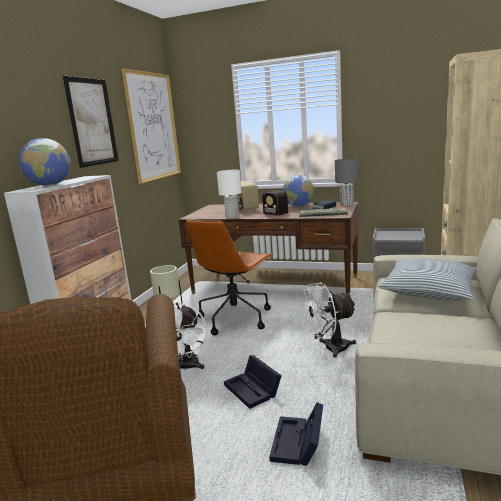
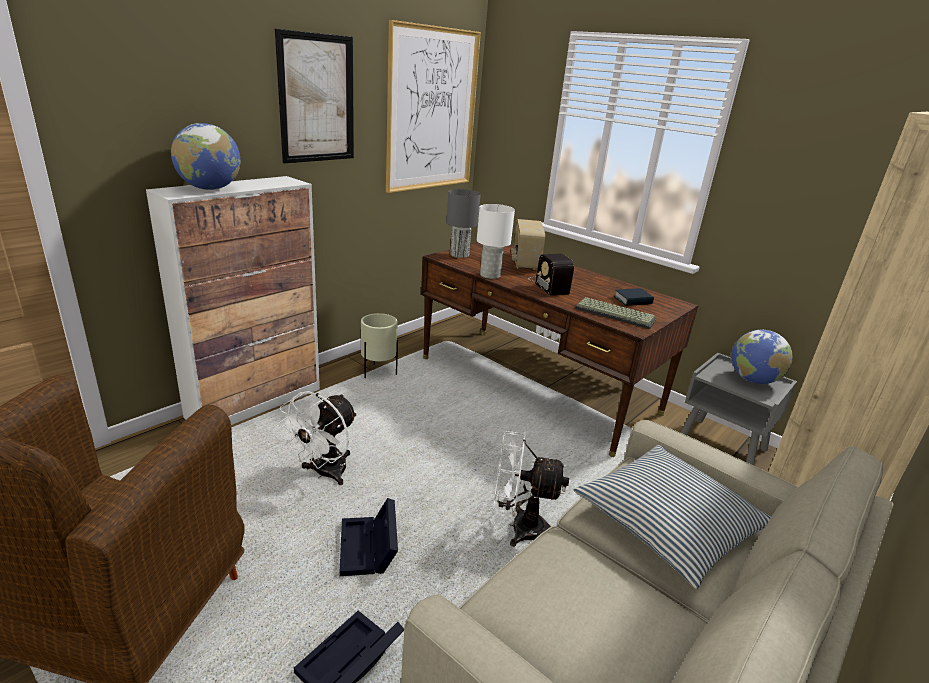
camera: 20 degrees right, 10 degrees up
(235, 318) = (443, 419): brown office chair -> none
(298, 206) = (600, 285): globe -> globe (753, 380)
(346, 204) = (673, 305): grey table lamp -> grey table lamp (459, 255)

